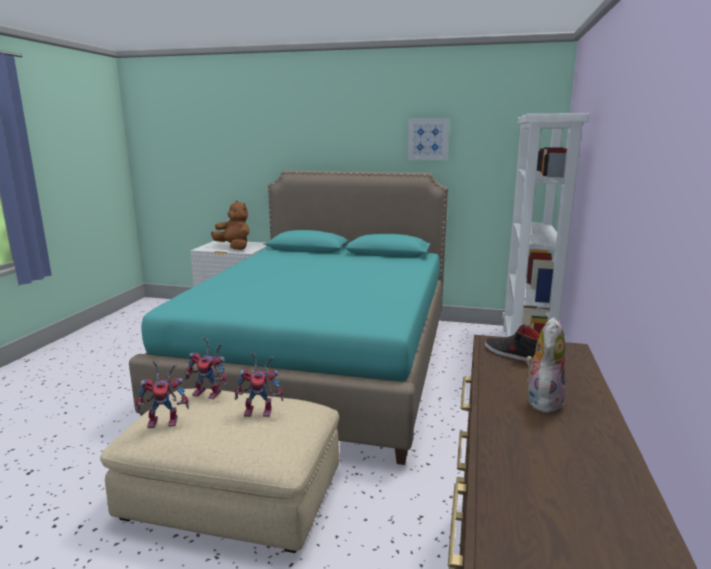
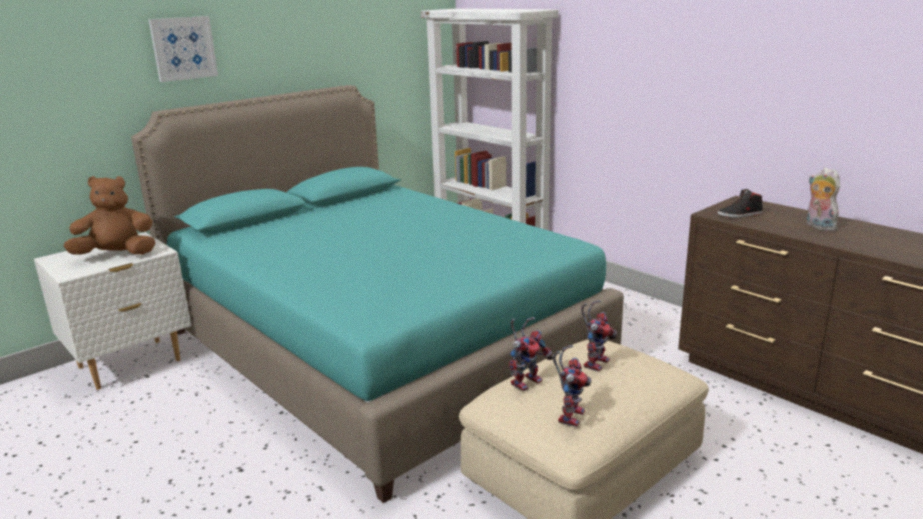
camera: 55 degrees left, 5 degrees up
(428, 139) = (334, 42): picture -> picture (183, 48)

